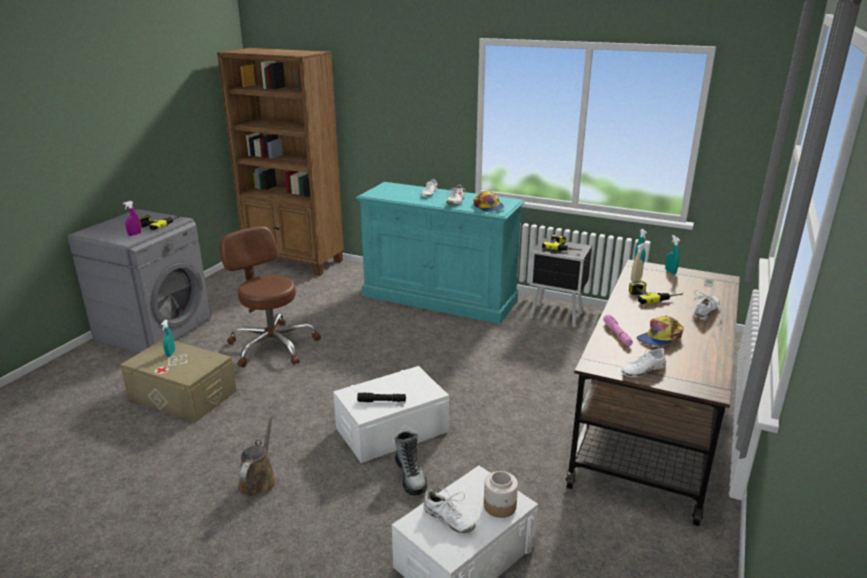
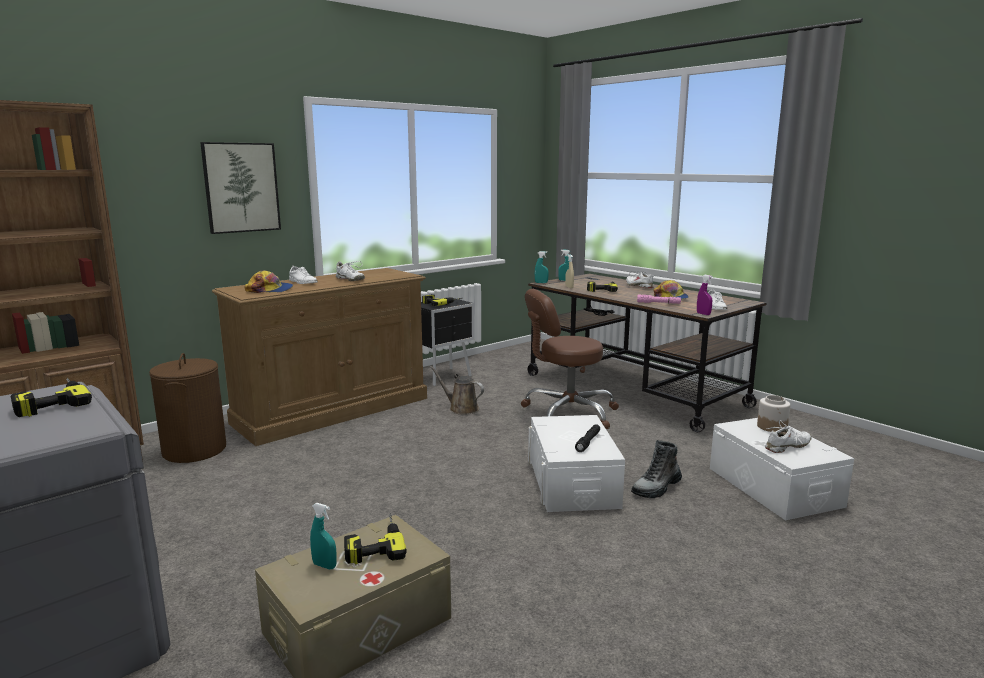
camera: 65 degrees left, 10 degrees down
(135, 234) = (67, 421): purple spray bottle -> purple spray bottle (703, 314)
(195, 359) = (374, 543): none -> power drill
(259, 481) = (625, 577): brown watering can -> brown watering can (461, 408)
(271, 344) = (296, 526): brown office chair -> brown office chair (565, 414)
(343, 282) = (194, 450): none -> brown laundry basket
(410, 476) = (656, 488): boot -> boot turned 135 degrees clockwise
(424, 110) = (241, 187): none -> picture
(439, 299) = (334, 410): turquoise cabinet -> brown cabinet
(488, 207) = (388, 275): cap -> cap (270, 290)

